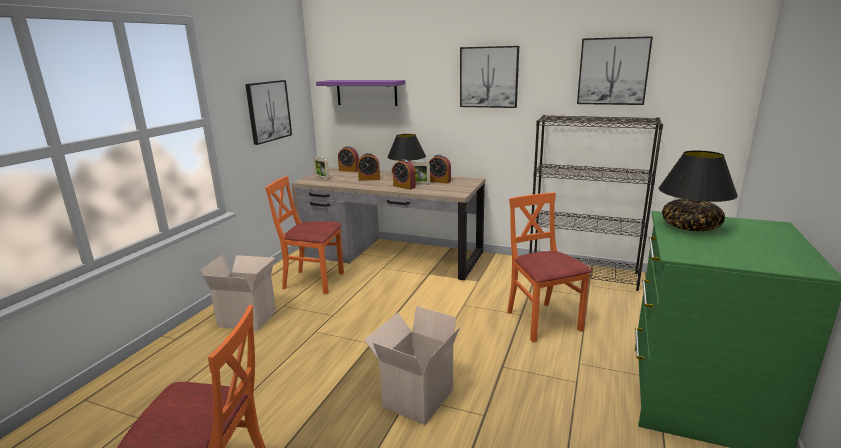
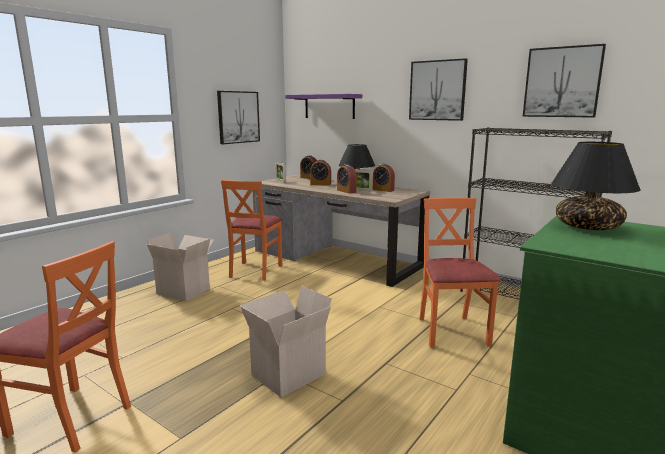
camera: 15 degrees right, 5 degrees down
(313, 281) = (255, 271): orange chair -> orange chair turned 105 degrees counterclockwise

